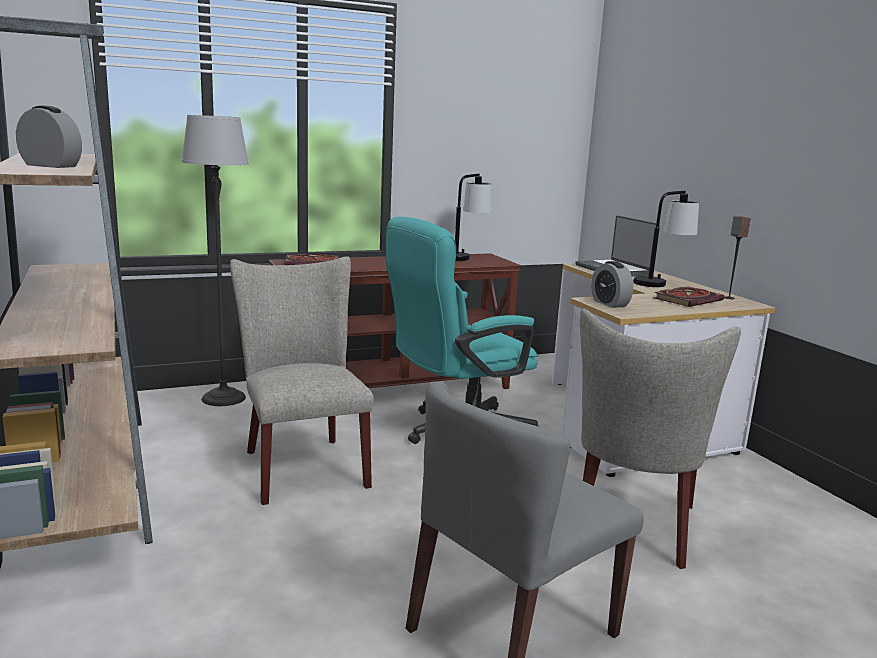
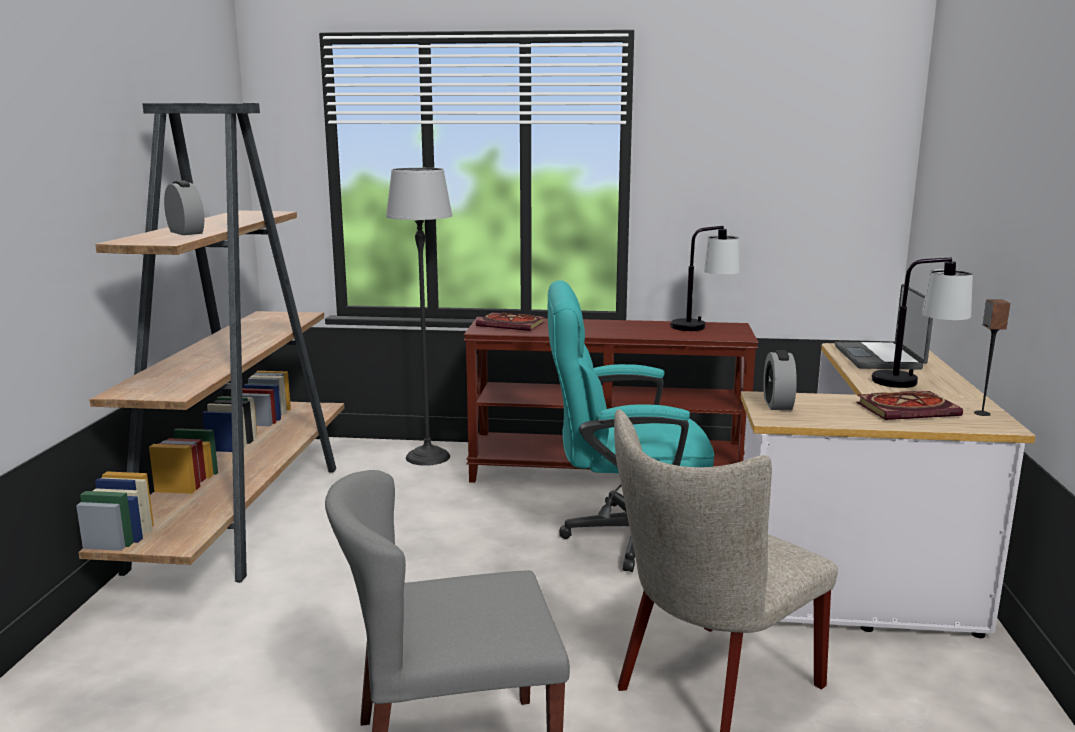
camera: 30 degrees right, 0 degrees up
(301, 465) = (430, 538): beige chair -> none

